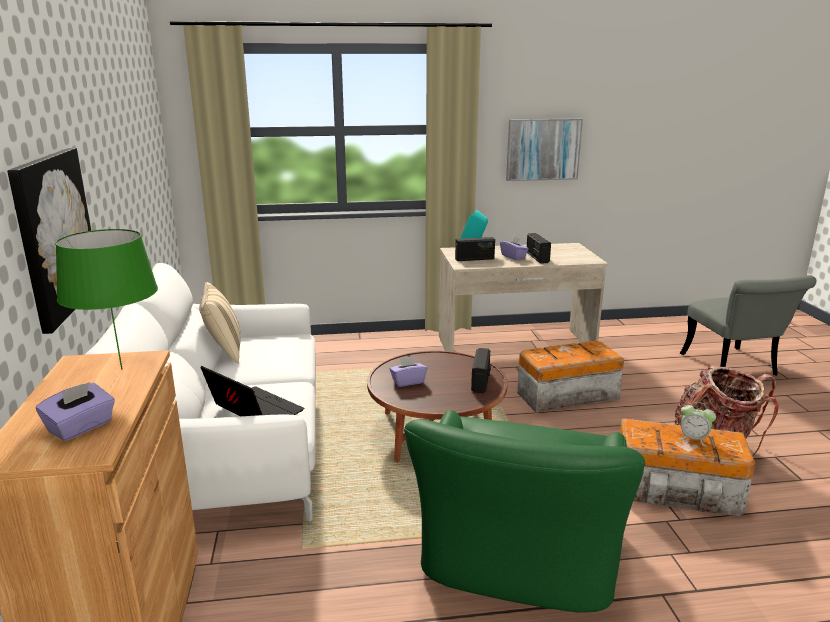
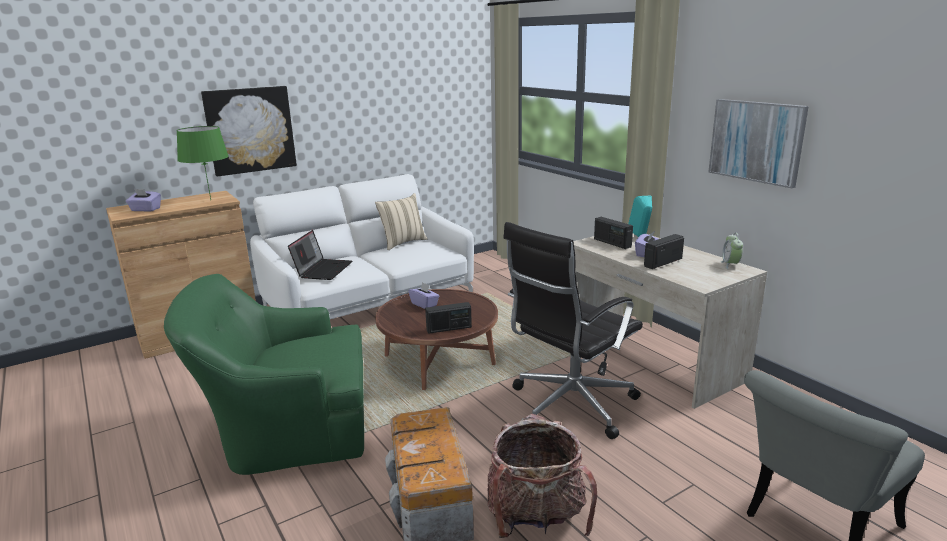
camera: 65 degrees right, 0 degrees up
(565, 395) = (569, 405): storage box -> black office chair
(693, 439) = (429, 449): alarm clock -> alarm clock (730, 265)

